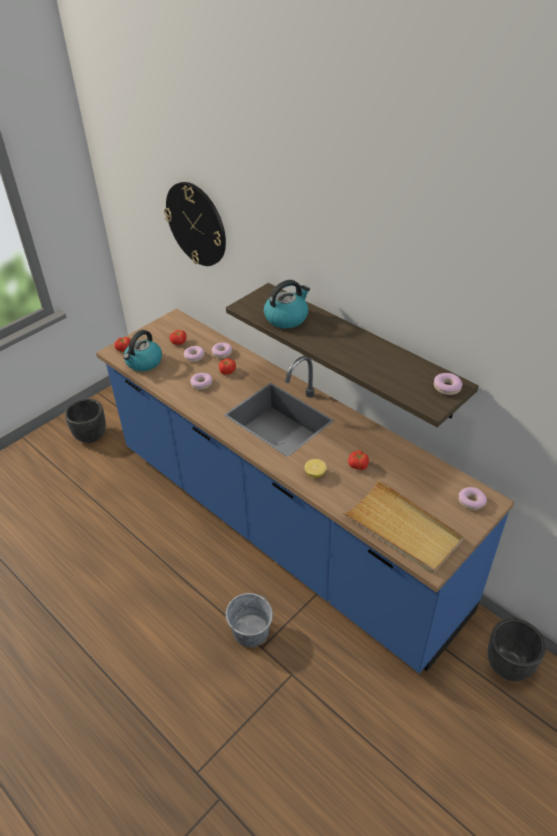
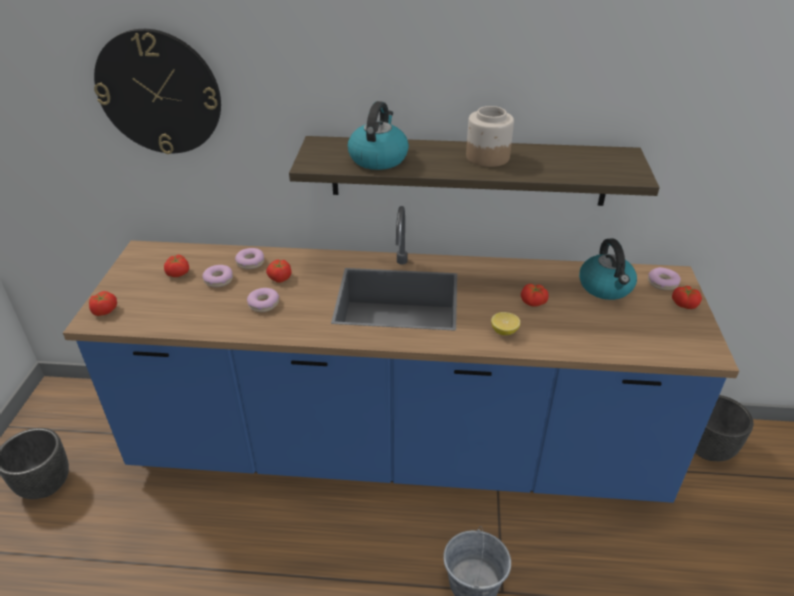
camera: 40 degrees left, 5 degrees down
(144, 362) = (154, 314): kettle -> kettle (606, 287)
(354, 346) = (487, 157): none -> jar
(402, 529) = (645, 337): beige tray -> none
(447, 387) = (621, 158): donut -> none
(465, 524) = (684, 304): none -> tomato

